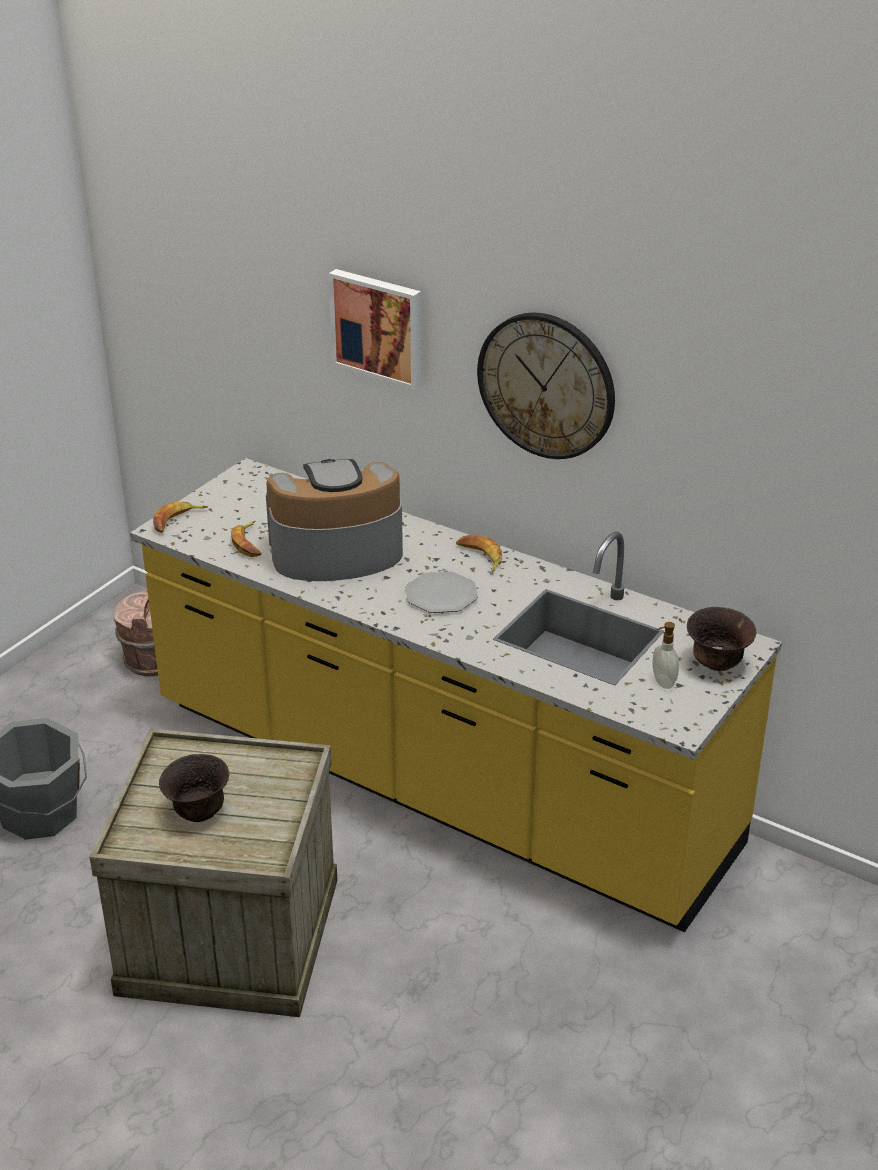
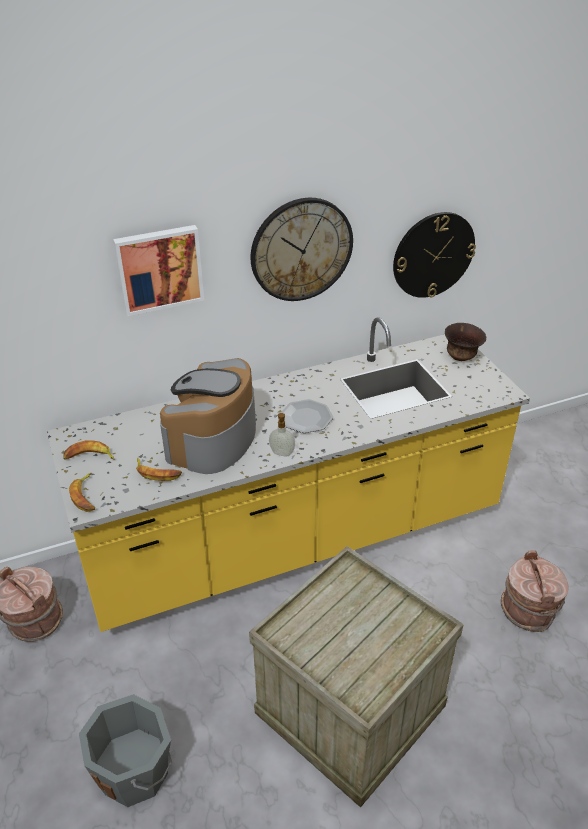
camera: 55 degrees left, 5 degrees up
(198, 812) = (360, 644): brown bowl -> none
(480, 557) = (282, 386): banana -> banana (89, 456)
(524, 1046) = (528, 611): none -> brown bucket
(662, 682) = (462, 380): soap dispenser -> soap dispenser (281, 453)
(744, 491) = (433, 255): none -> wall clock

